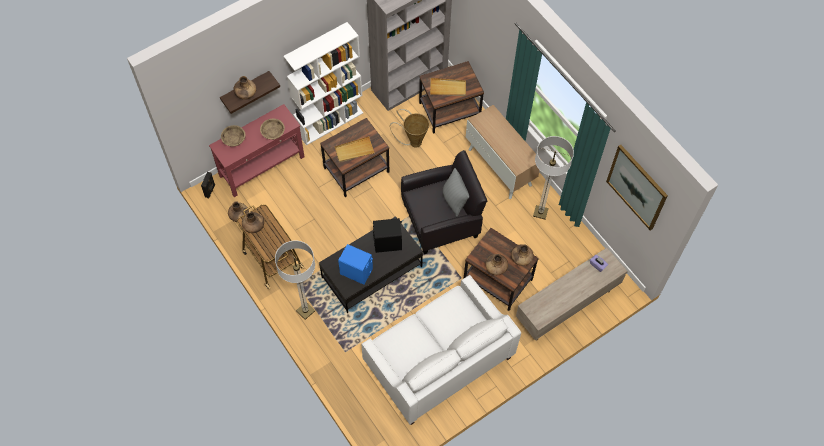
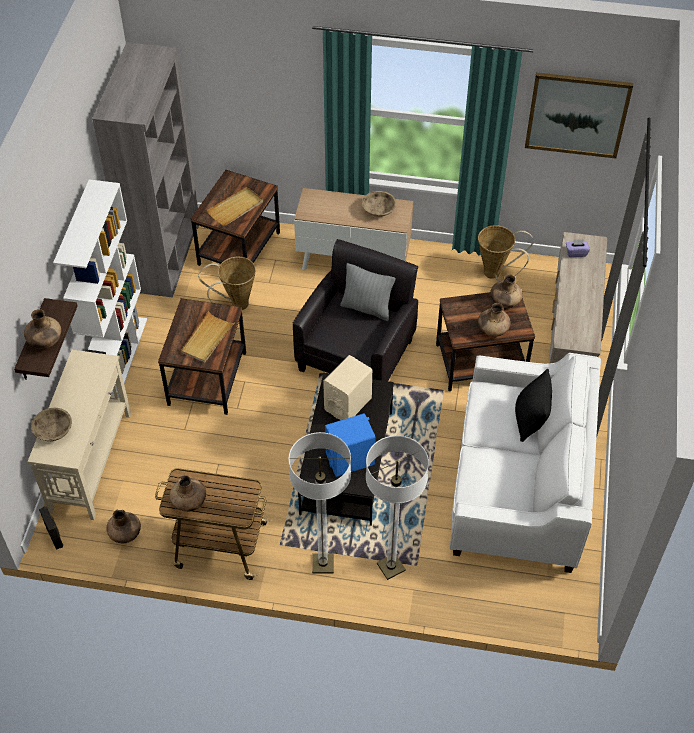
camera: 45 degrees left, 10 degrees down
(262, 166) = (91, 460): red console table -> beige console table
(273, 132) = (94, 387): beige bowl -> beige bowl (378, 210)
(388, 243) = (348, 404): black speaker -> beige speaker
(460, 331) = (530, 420): none -> black pillow
(540, 212) = (442, 270): floor lamp -> floor lamp (391, 567)
(567, 239) = (496, 274): none -> basket

